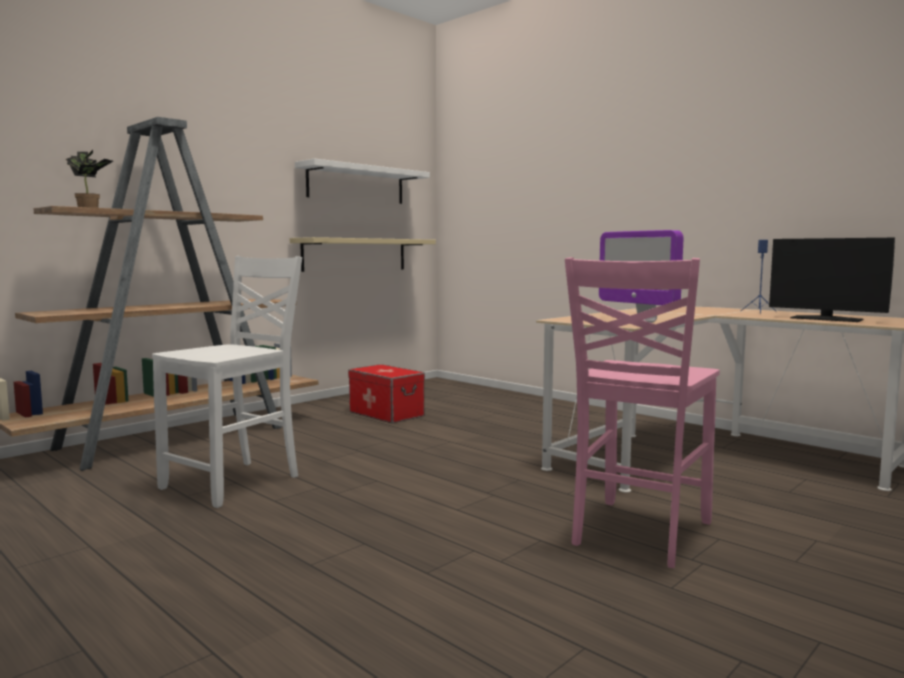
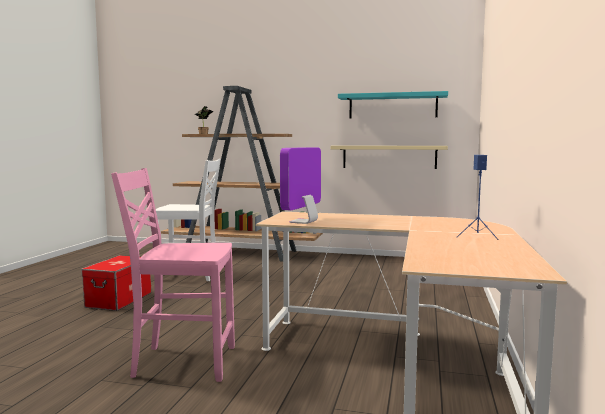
camera: 60 degrees right, 0 degrees up
(356, 184) = (392, 106): white shelf -> turquoise shelf
(387, 414) = (348, 270): storage box -> storage box (119, 300)
(826, 319) = (448, 251): monitor -> none

